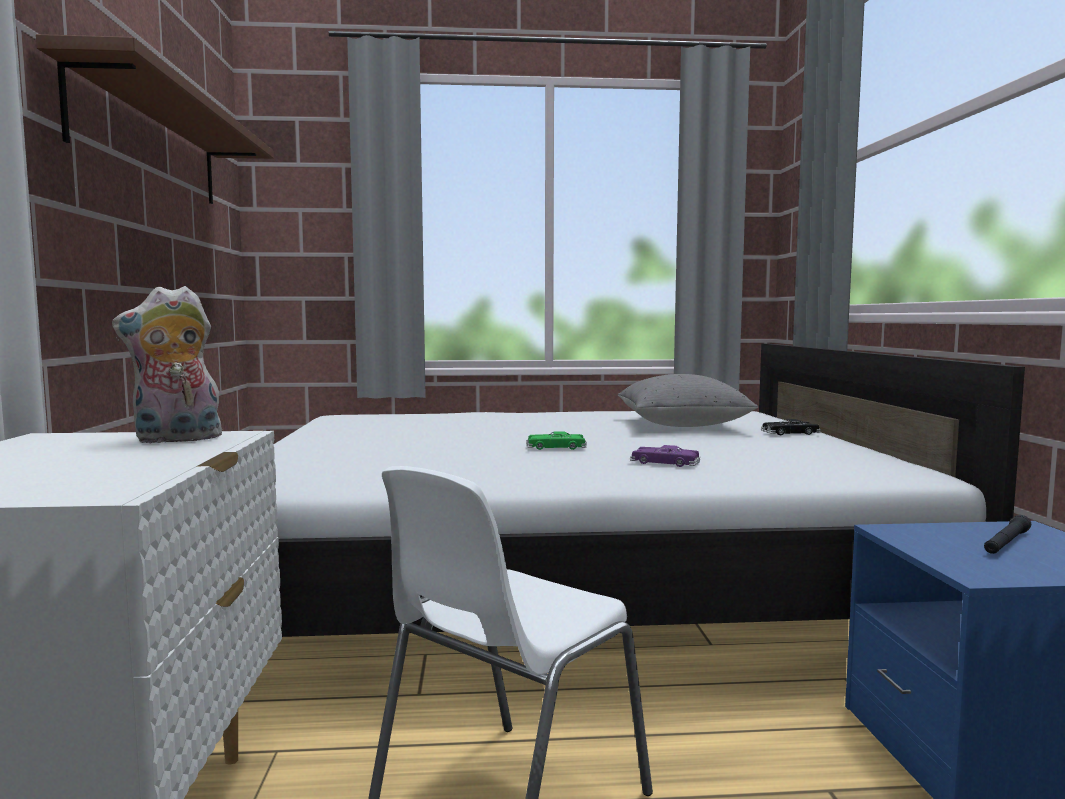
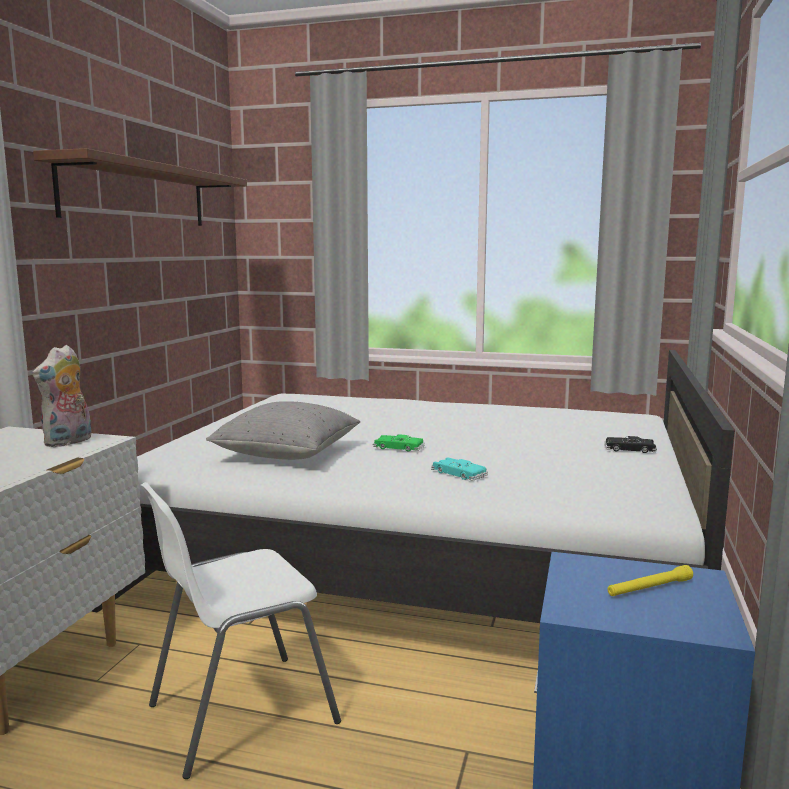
camera: 20 degrees right, 5 degrees up
(176, 440) = (69, 442): plush toy -> plush toy turned 60 degrees counterclockwise
(665, 463) = (459, 474): purple toy car -> turquoise toy car
(682, 425) = (544, 431): grey pillow -> grey pillow (287, 454)
(1006, 543) = (649, 588): black flashlight -> yellow flashlight

